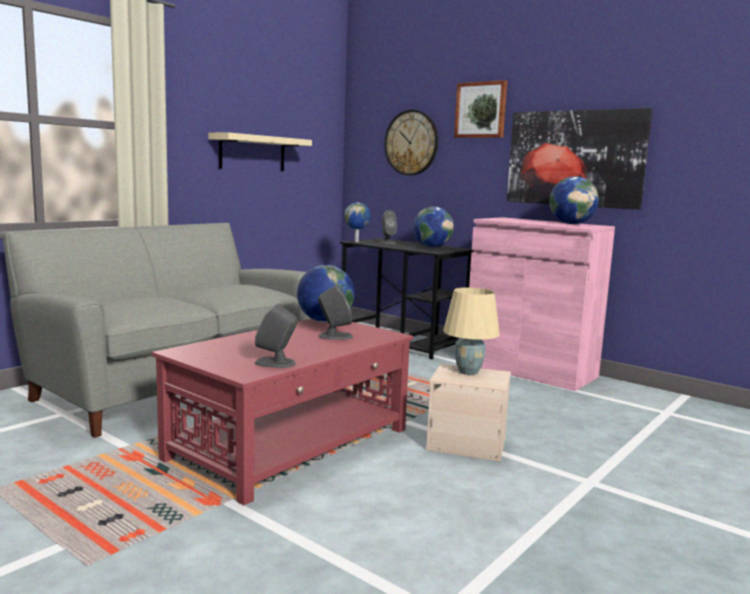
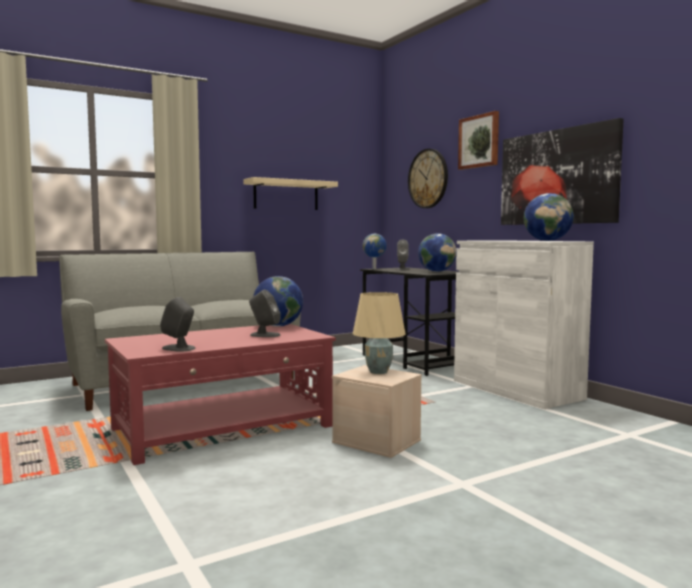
camera: 20 degrees right, 5 degrees down
(530, 370) = (516, 389): pink cabinet -> white cabinet

